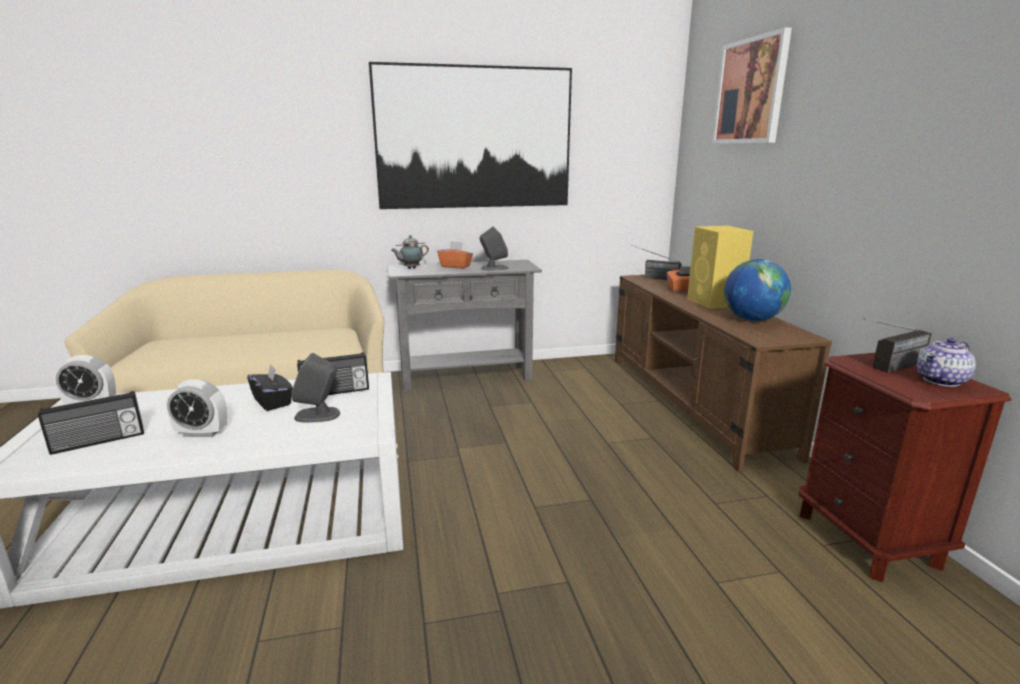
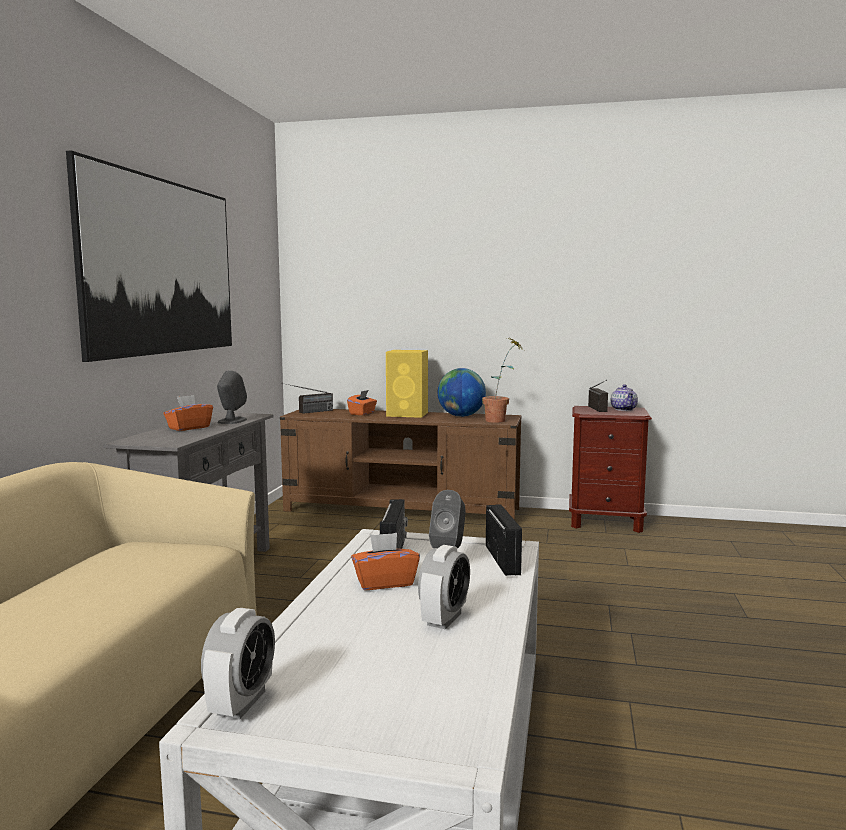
camera: 65 degrees left, 10 degrees down
(98, 441) = (412, 684): radio -> radio (504, 559)
(273, 402) = (385, 582): black tissue box -> orange tissue box
(410, 268) = (155, 439): teapot -> none
(751, 91) = (385, 241): picture -> none
(766, 337) = (501, 420): none -> potted plant

